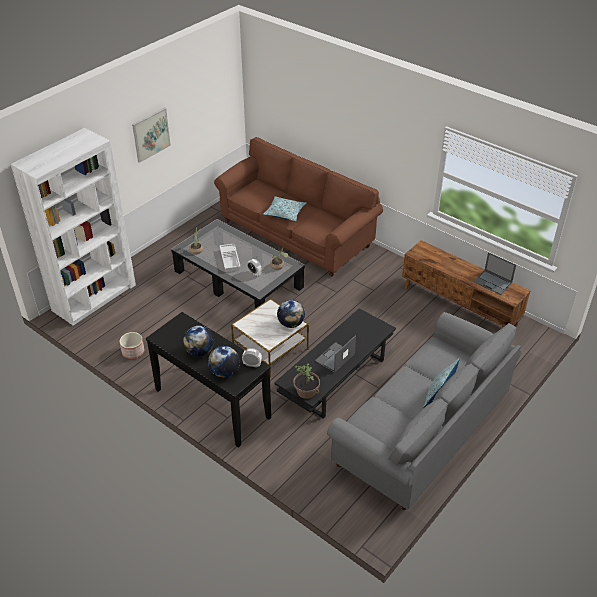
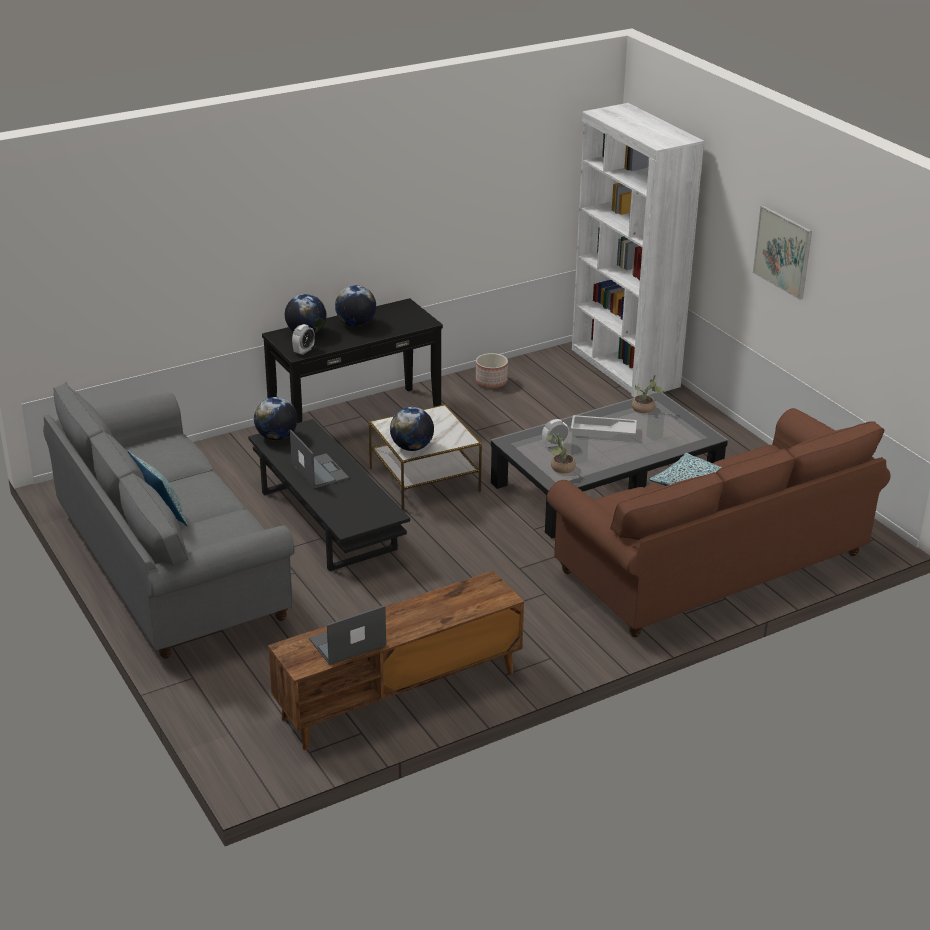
camera: 110 degrees right, 10 degrees down
(306, 391) = (276, 437): potted plant -> globe

